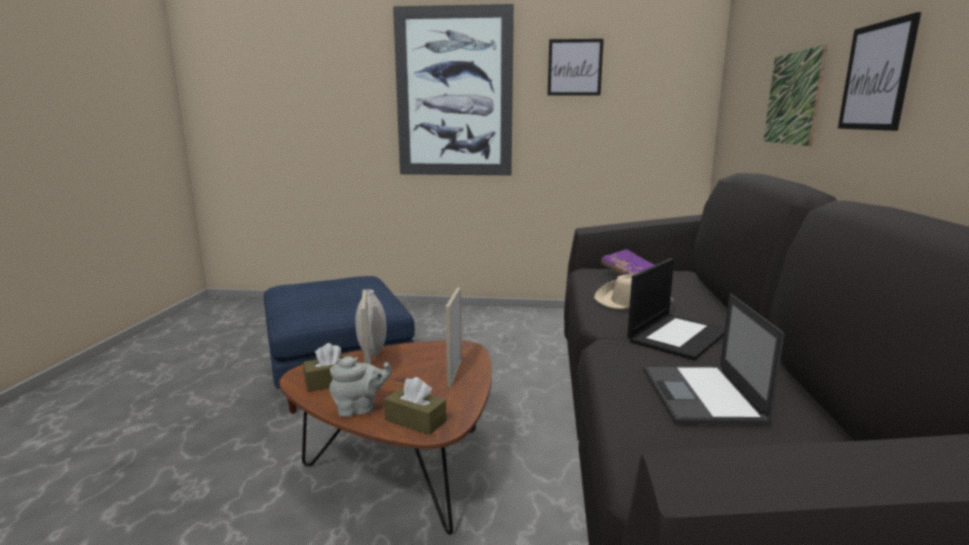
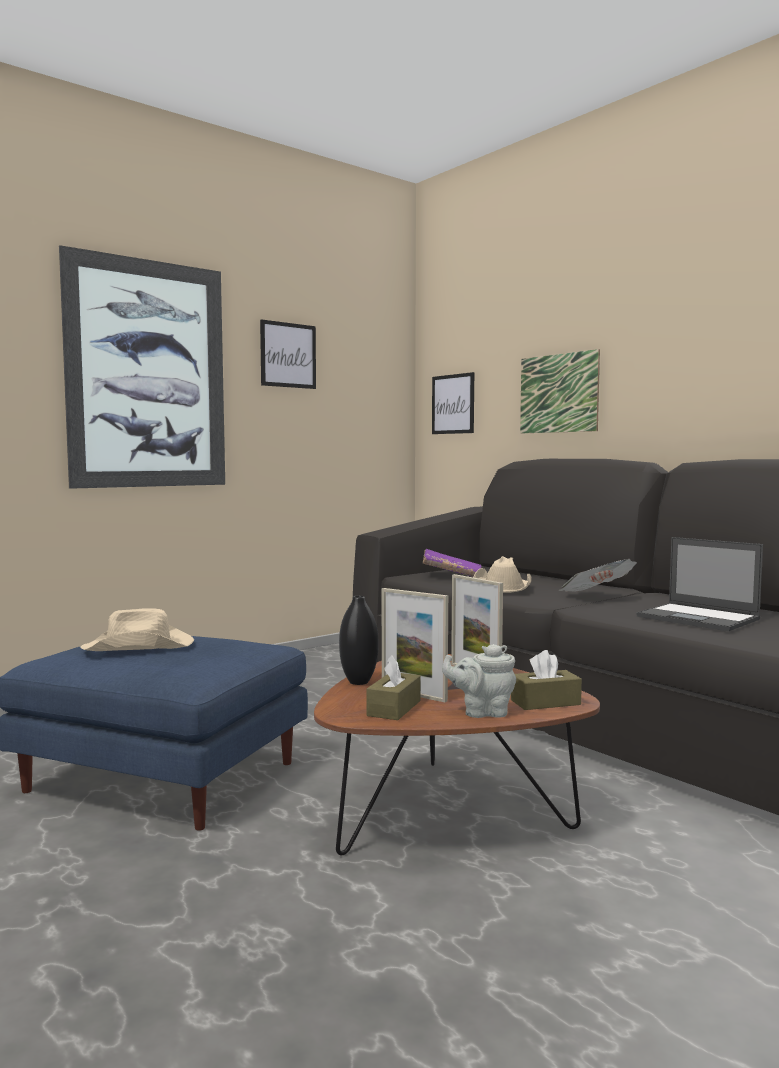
camera: 45 degrees left, 10 degrees down
(325, 290) = (139, 647): none -> beige hat
(360, 409) = (482, 712): grey teapot -> grey teapot turned 120 degrees counterclockwise
(372, 353) = (358, 682): white vase -> black vase
(677, 335) = (596, 597): laptop -> newspaper
(876, 76) = (671, 373): picture -> picture (453, 404)

